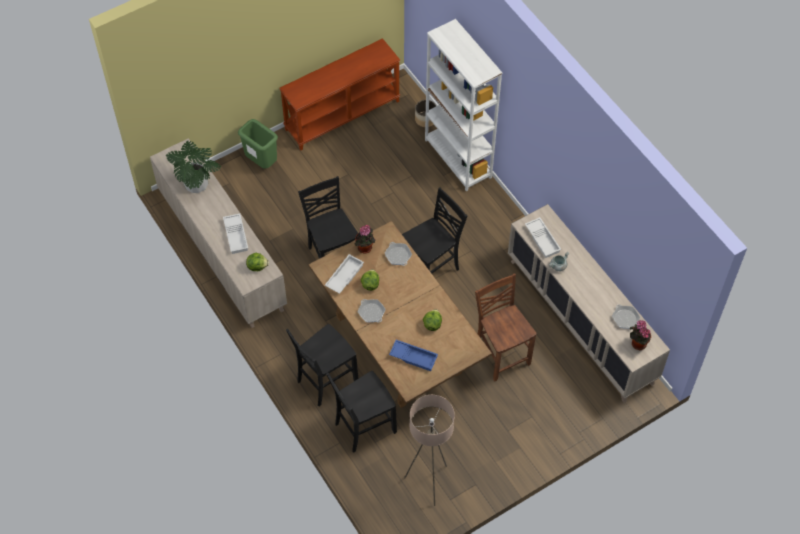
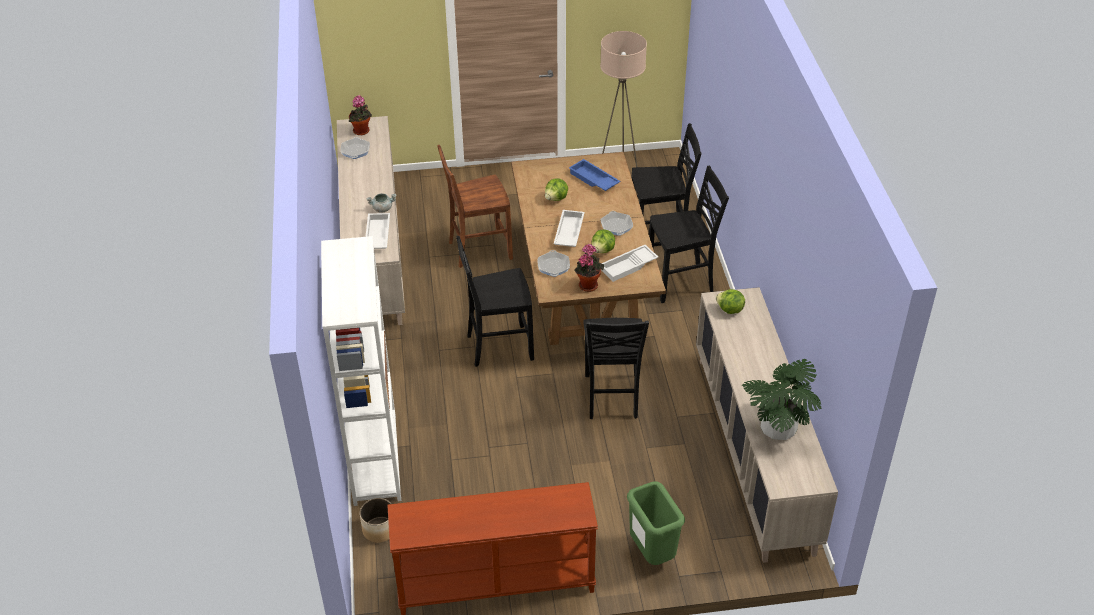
camera: 155 degrees left, 15 degrees down
(236, 235) = (743, 350): white tray -> white tray (568, 232)
(501, 353) = (478, 250): brown chair -> brown chair turned 75 degrees clockwise

